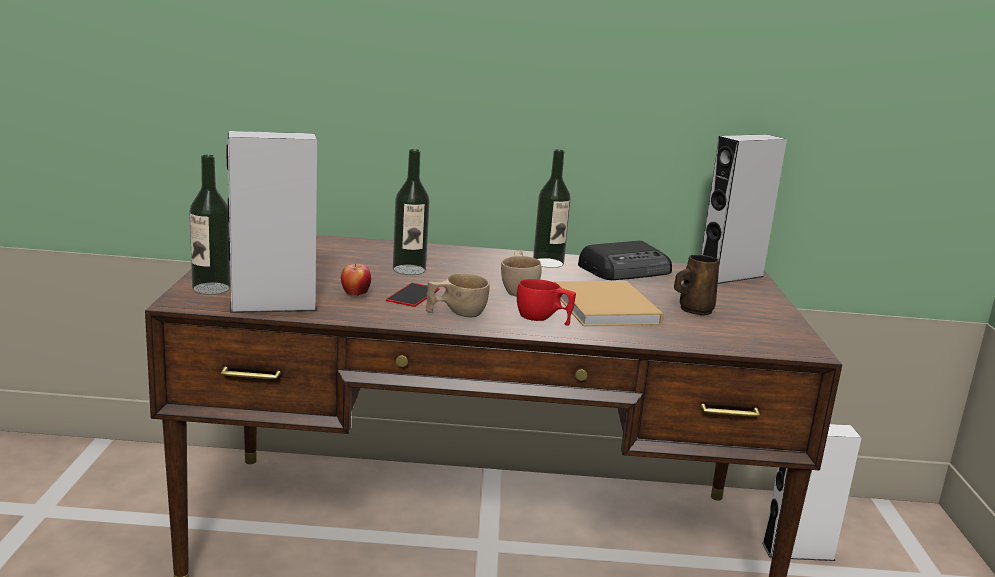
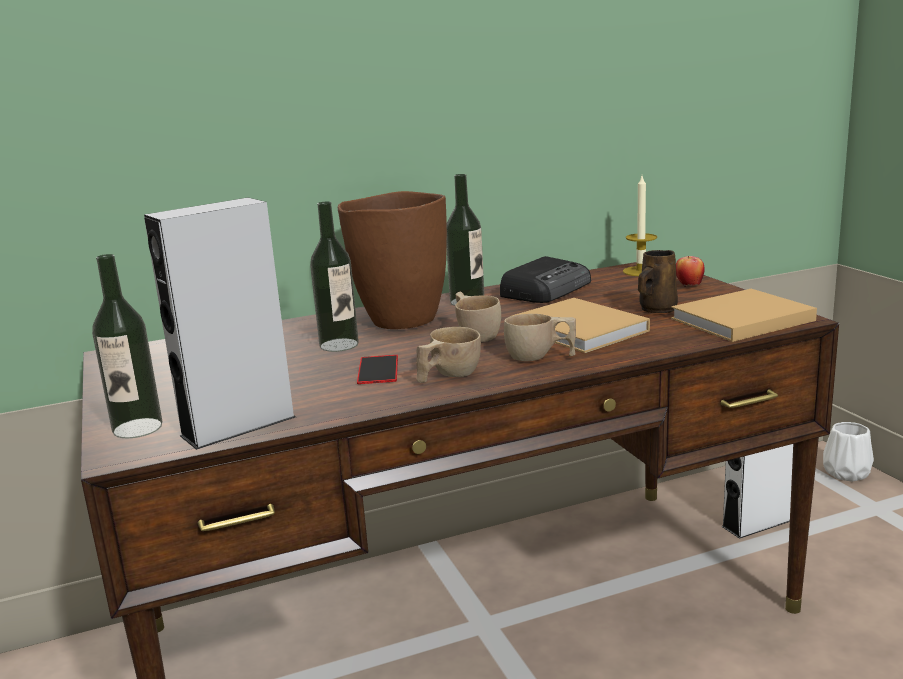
camera: 20 degrees left, 0 degrees up
(355, 295) = (316, 387): apple -> apple (689, 286)
(477, 264) = (401, 320): none -> brown vase
(543, 320) = (540, 357): red cup -> beige cup
(730, 276) = (641, 271): grey speaker -> candle
(752, 337) = (739, 320): none -> beige book
(934, 539) = (845, 472): none -> white vase

